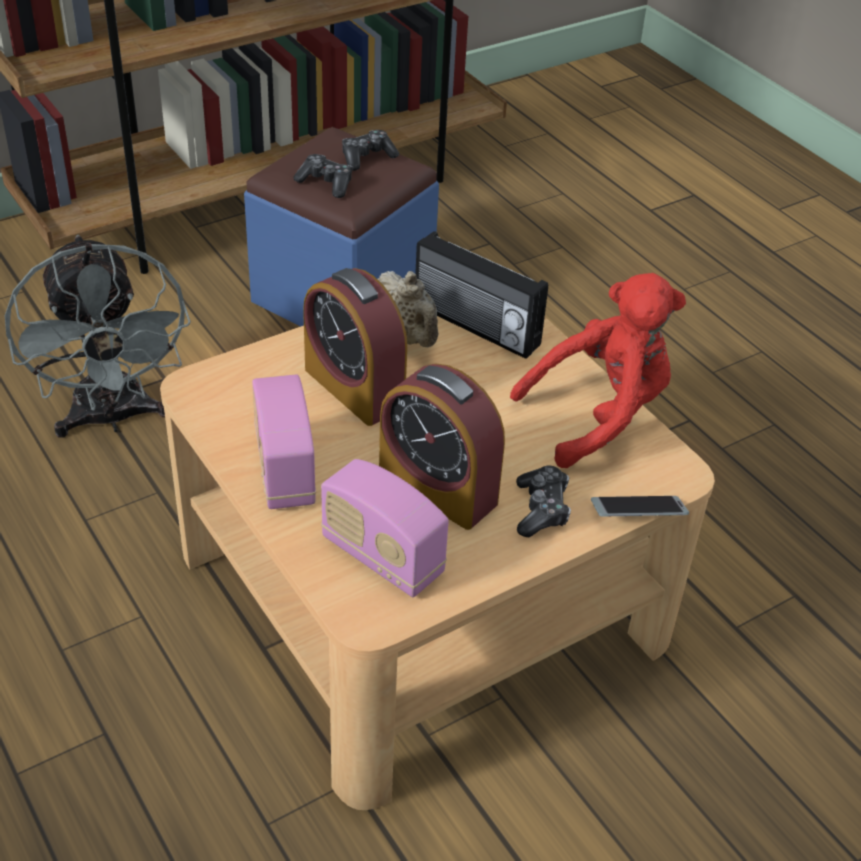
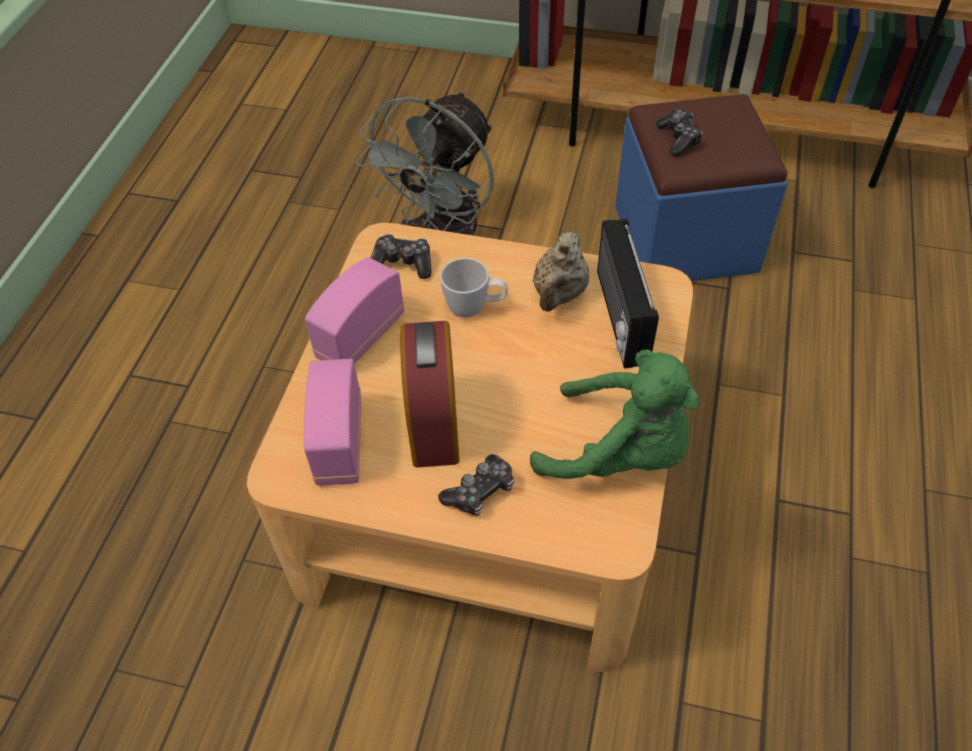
camera: 50 degrees right, 10 degrees up
(354, 388) = (475, 308): alarm clock -> white mug
(367, 157) = (736, 133): game controller -> game controller (403, 263)
(599, 415) = (620, 453): red plush toy -> green plush toy
(637, 513) = (543, 550): phone -> none

